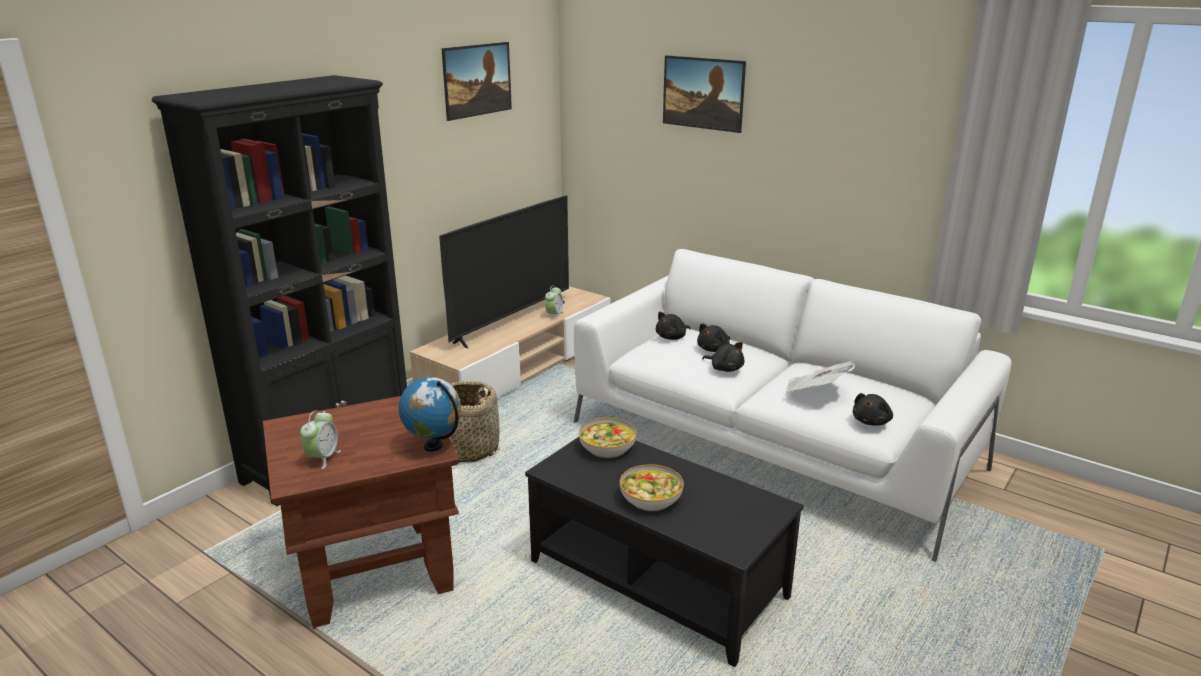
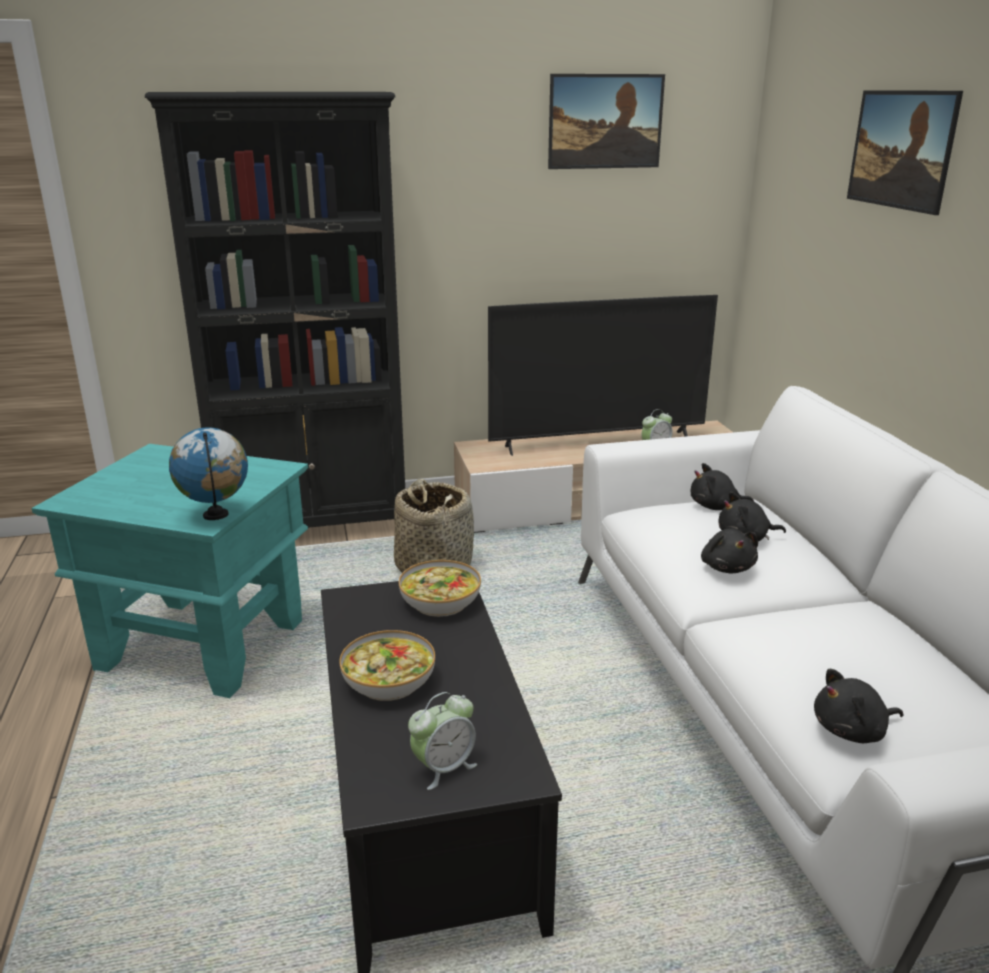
camera: 40 degrees right, 0 degrees up
(323, 458) = (124, 490): alarm clock -> alarm clock (444, 768)
(374, 570) = (202, 644): brown side table -> turquoise side table
(815, 392) = (813, 649): newspaper -> none

